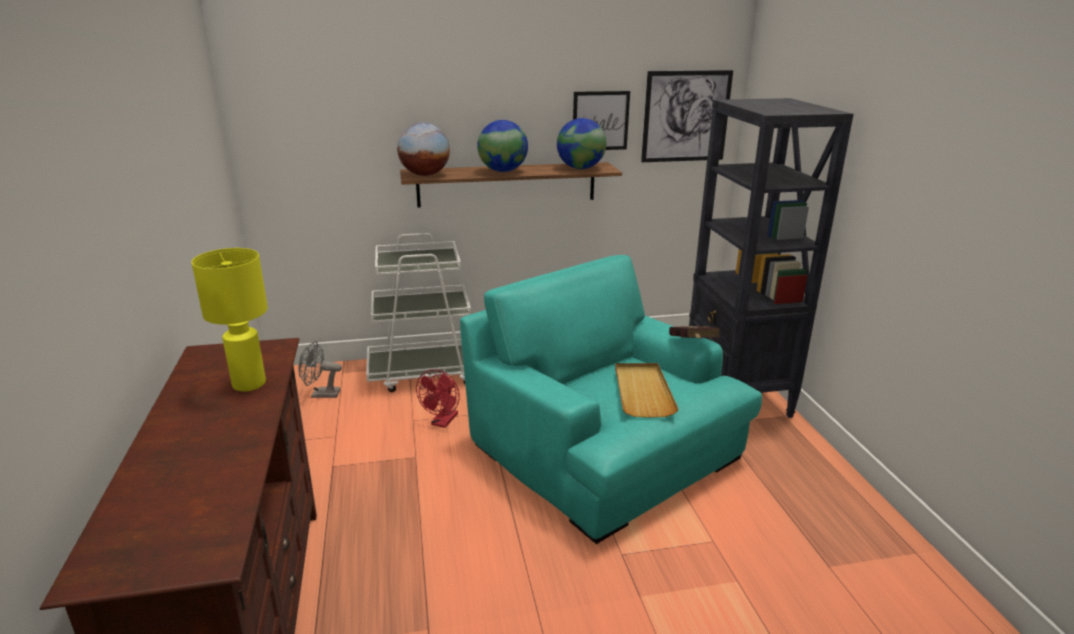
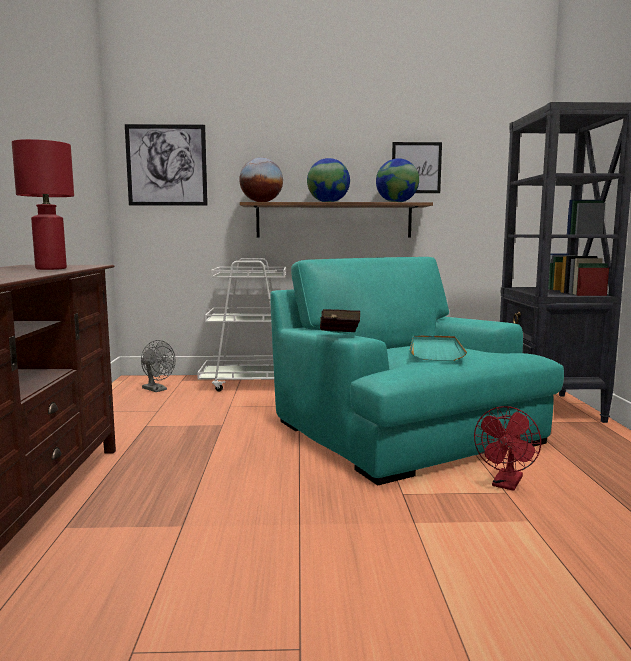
camera: 10 degrees right, 15 degrees down
(250, 384) = (51, 269): yellow table lamp -> red table lamp
(321, 394) = (157, 390): grey fan -> grey fan turned 150 degrees counterclockwise
(442, 422) = (256, 408): red fan -> red fan (506, 484)
(642, 392) = (435, 351): beige tray -> turquoise tray
(686, 116) = (494, 166): picture -> picture (166, 165)
(692, 345) = (491, 323): red book -> red book (338, 336)

